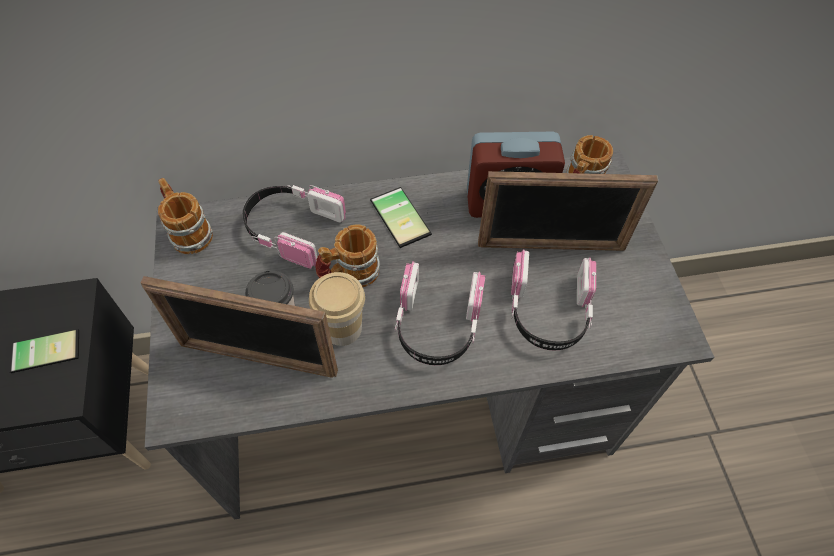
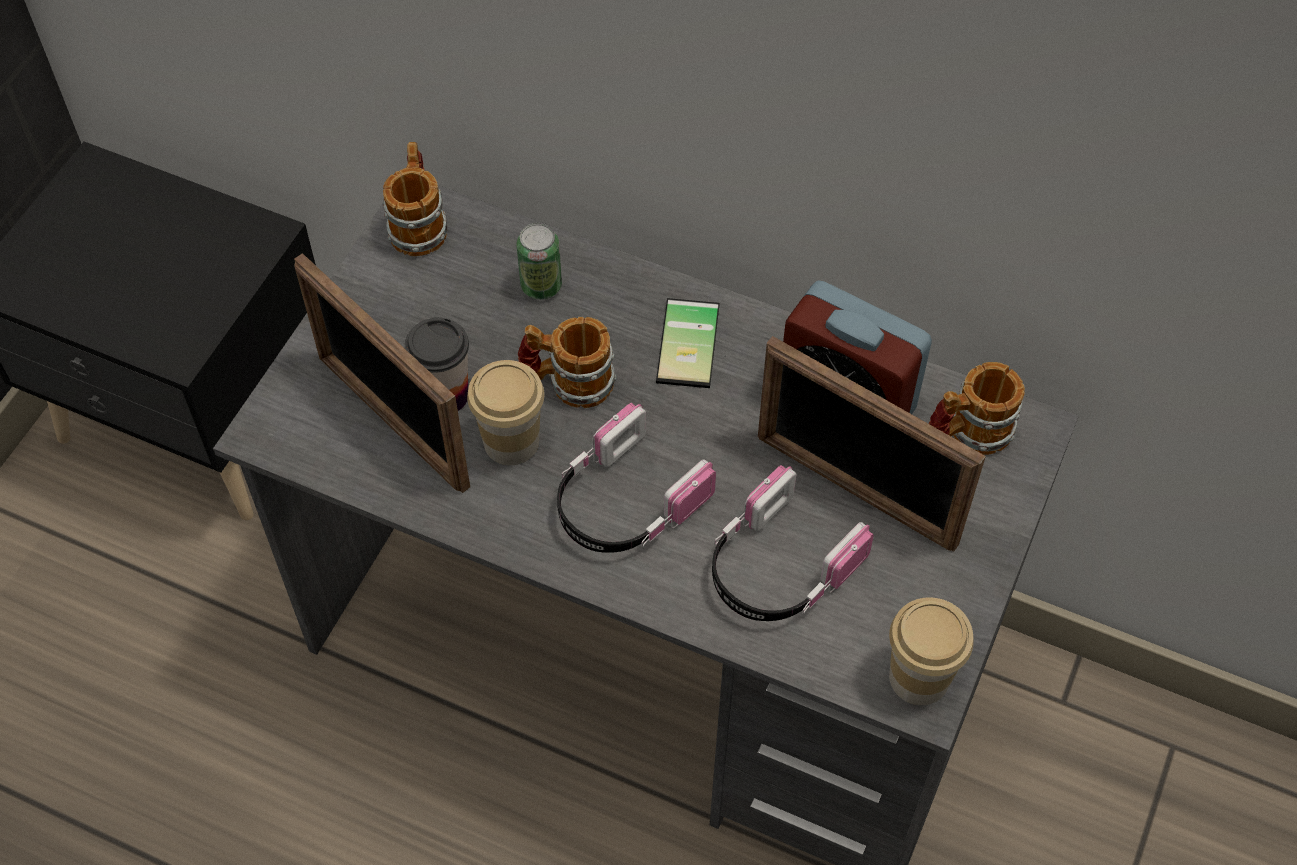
camera: 35 degrees right, 0 degrees up
(45, 348) = (196, 281): phone -> none
(291, 229) = (541, 286): headphones -> can
(667, 327) = (919, 677): none -> cup

